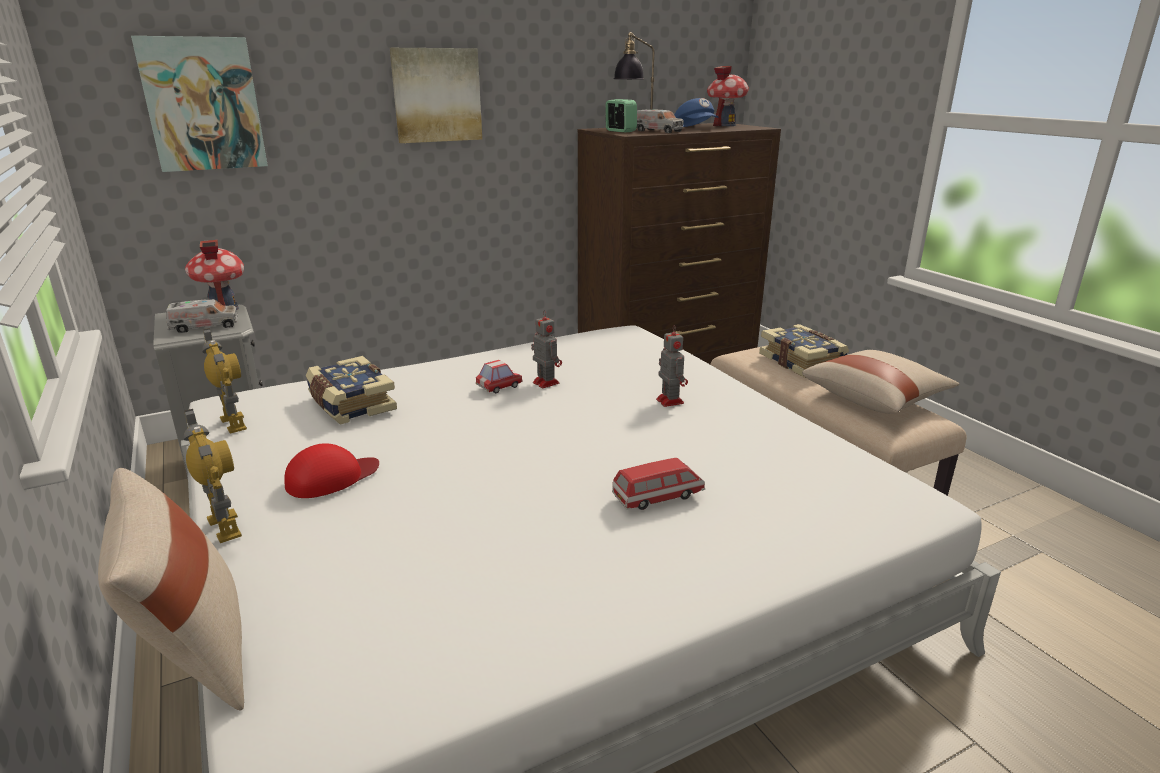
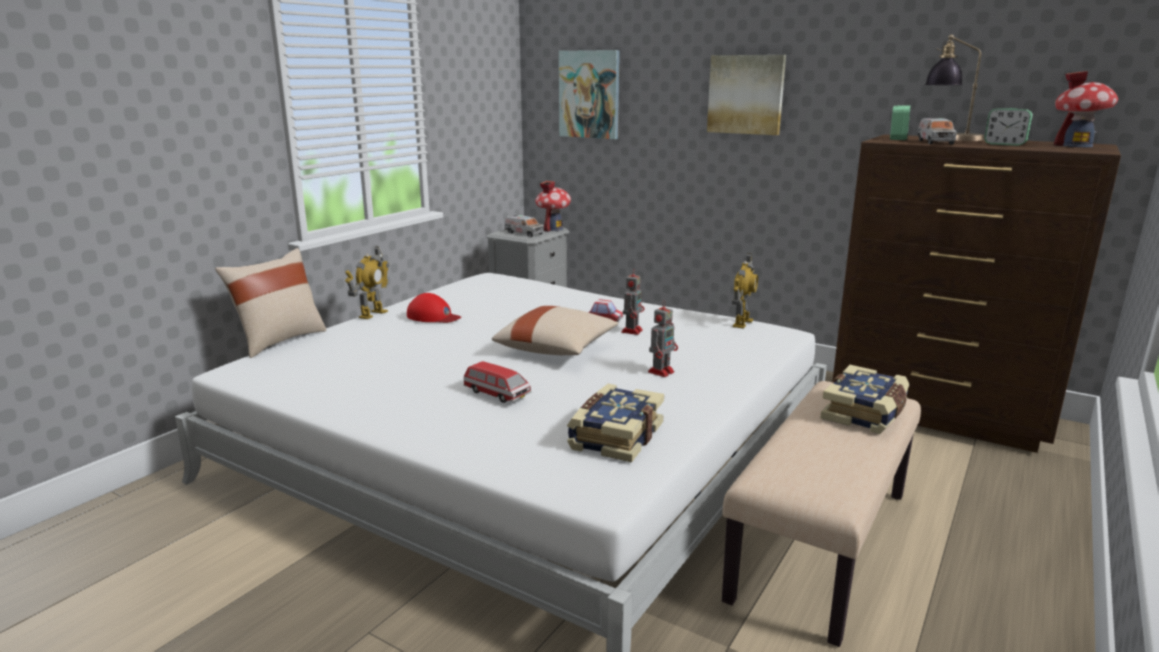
camera: 60 degrees right, 5 degrees down
(234, 423) = (466, 283): toy robot -> toy robot (741, 323)
(350, 404) = (518, 296): book -> book (614, 436)
(695, 128) = (1005, 144): blue cap -> alarm clock
(876, 399) = (832, 460): beige pillow -> beige pillow (557, 349)

